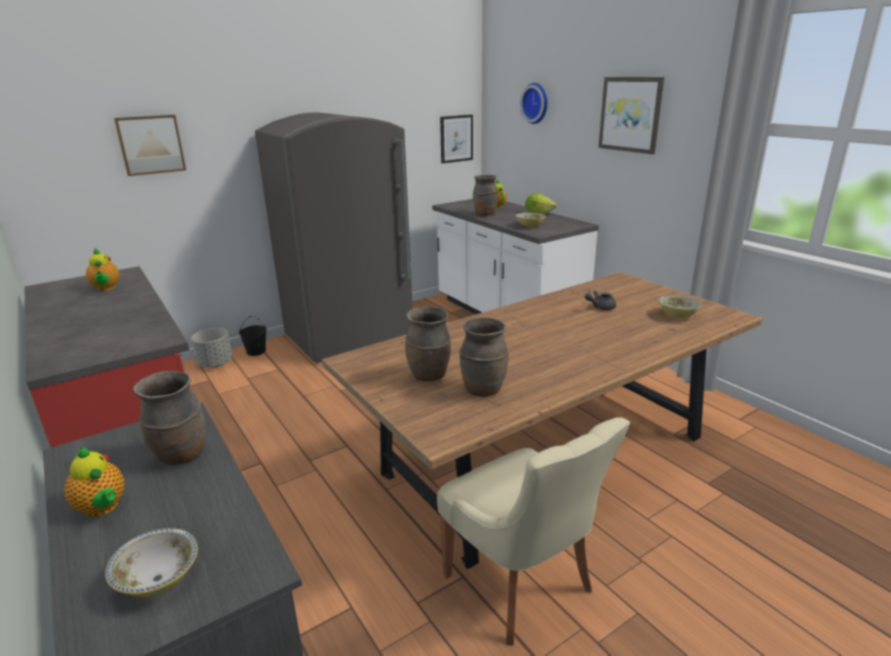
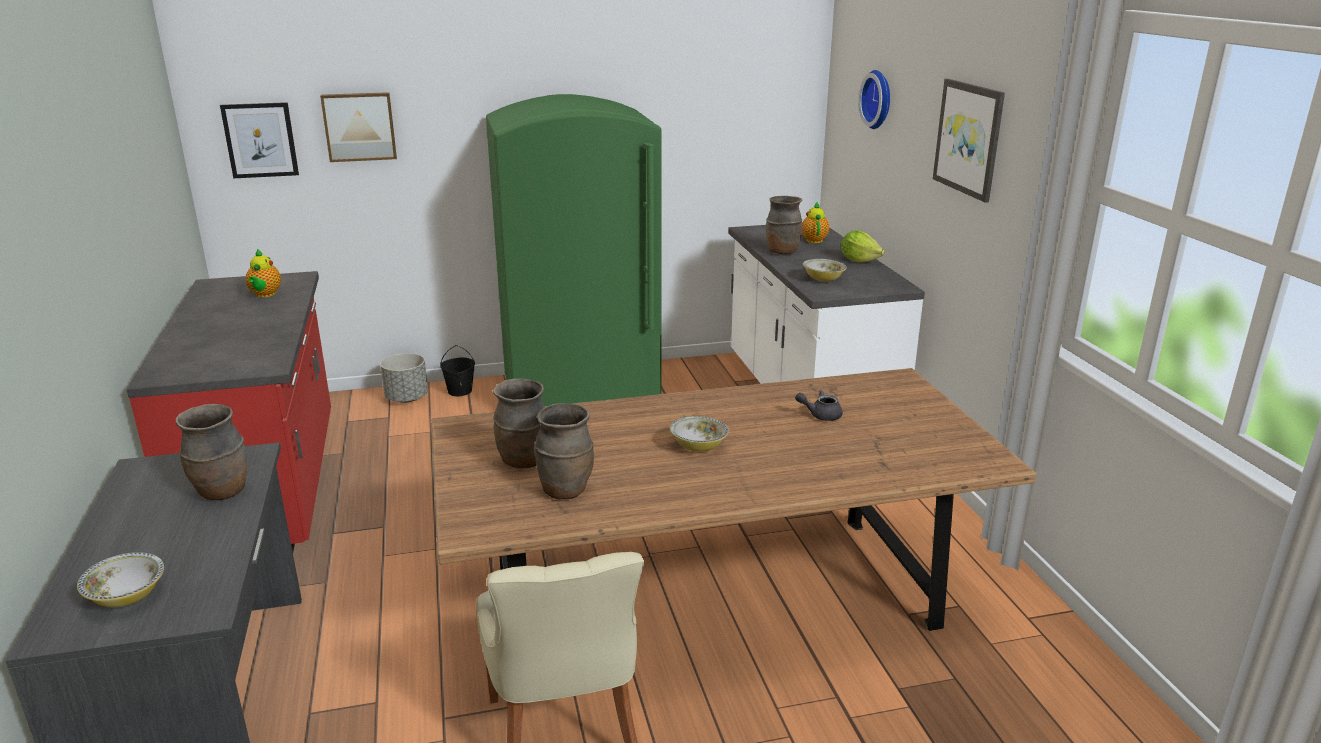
camera: 20 degrees right, 0 degrees up
(103, 508) = (128, 525): teapot -> none
(350, 336) = (582, 392): grey fridge -> green fridge
(456, 138) = (781, 135): picture -> picture (260, 140)
(677, 315) = (915, 445): bowl -> bowl (698, 446)

